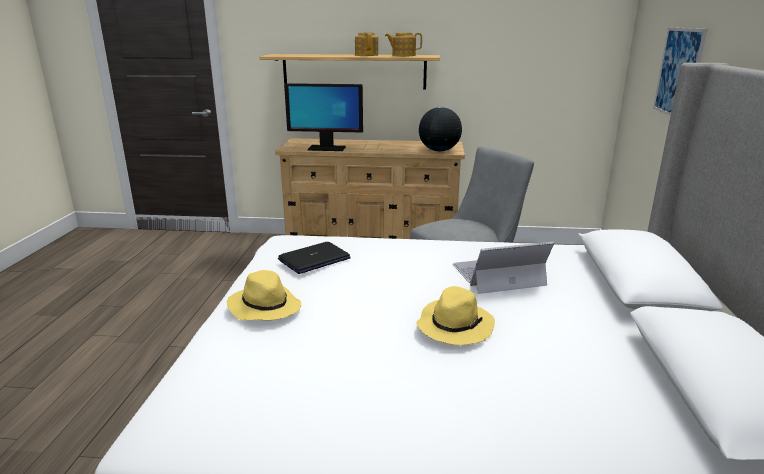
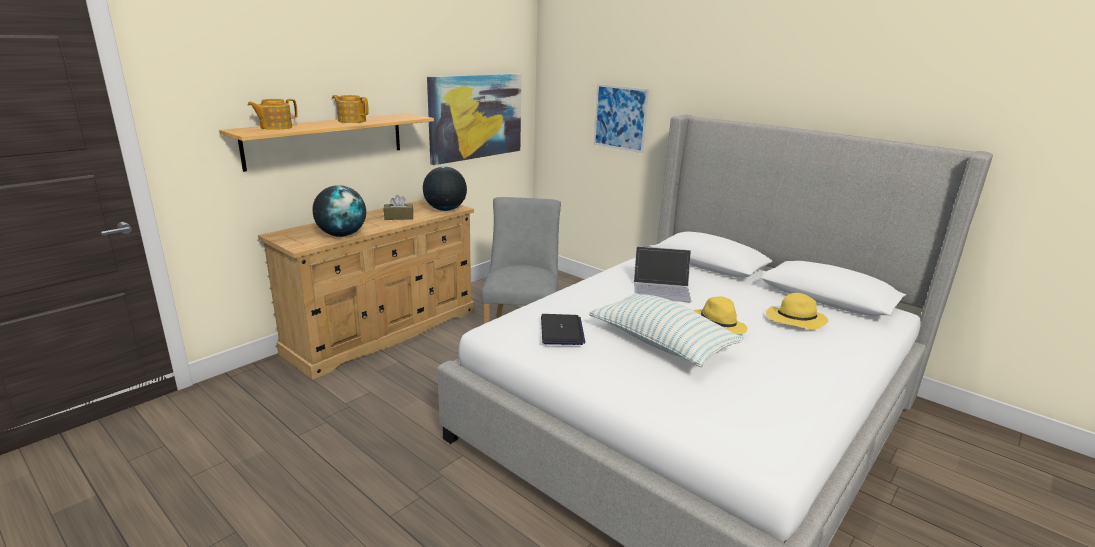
camera: 55 degrees left, 0 degrees up
(264, 307) = (622, 375): yellow hat -> yellow hat (794, 321)
(326, 148) = (342, 235): monitor -> globe
(360, 309) = (661, 343): none -> pillow
(391, 147) = (399, 217): none -> brown tissue box
(403, 55) = (388, 118): teapot -> teapot (275, 127)
(497, 275) = (661, 289): laptop -> laptop turned 105 degrees counterclockwise
(528, 66) = (476, 116): none -> picture

